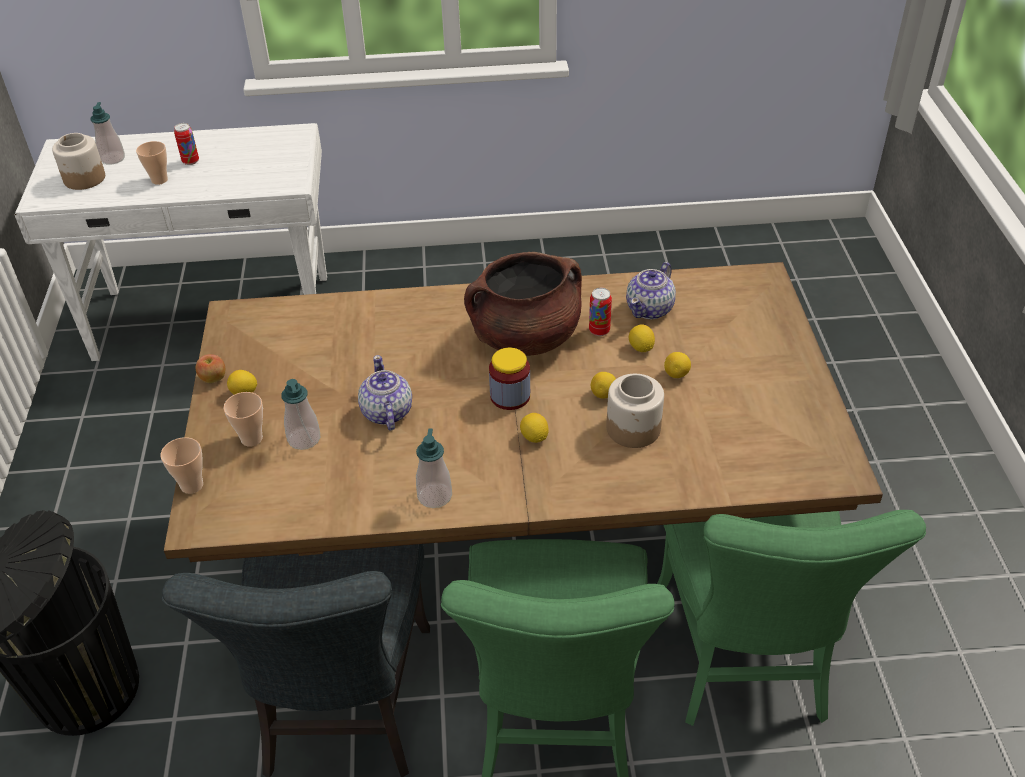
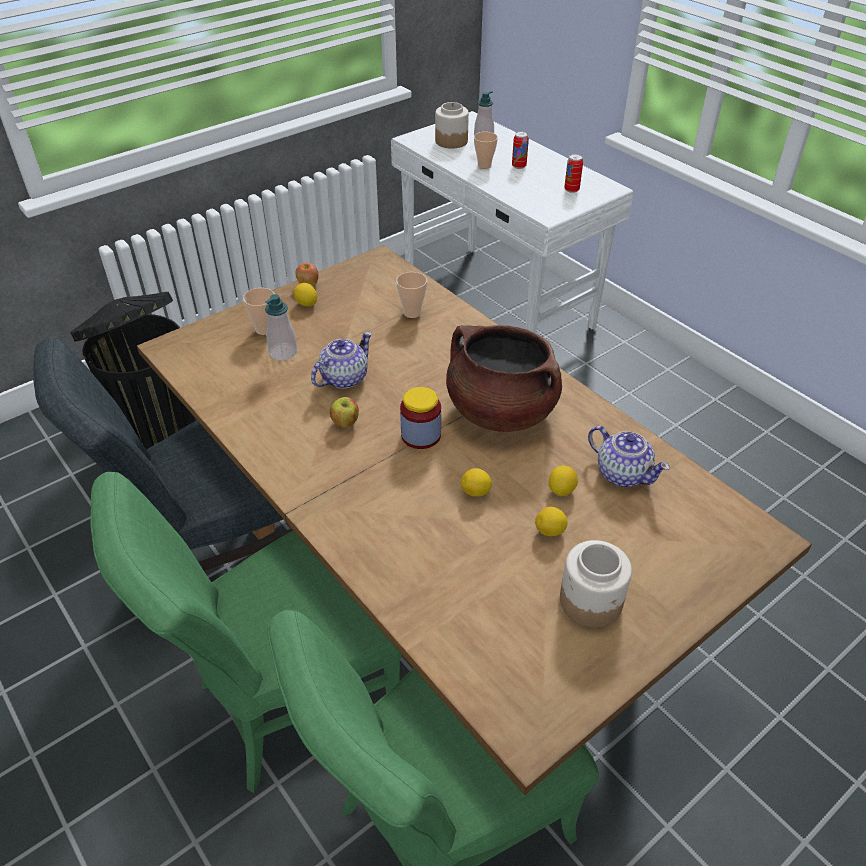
camera: 55 degrees right, 0 degrees up
(192, 485) = (201, 327): cup -> cup (412, 313)
(434, 496) = (274, 446): soap dispenser -> none
(449, 436) = (345, 422): none -> apple
(534, 437) = (384, 472): lemon -> none
(599, 331) = (556, 452): can -> can (571, 190)
(634, 428) = (450, 532): jar -> jar (591, 601)
(650, 309) = (622, 473): teapot -> teapot turned 135 degrees counterclockwise

